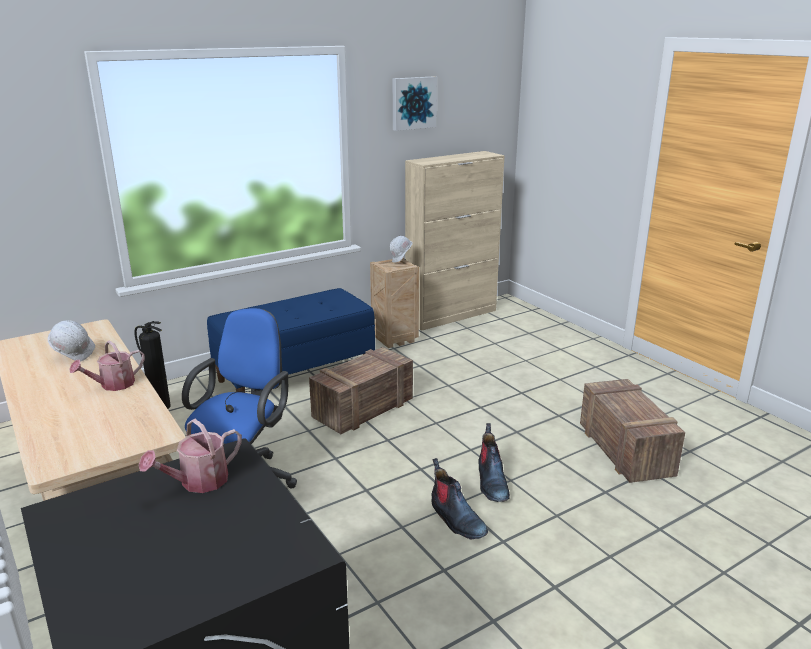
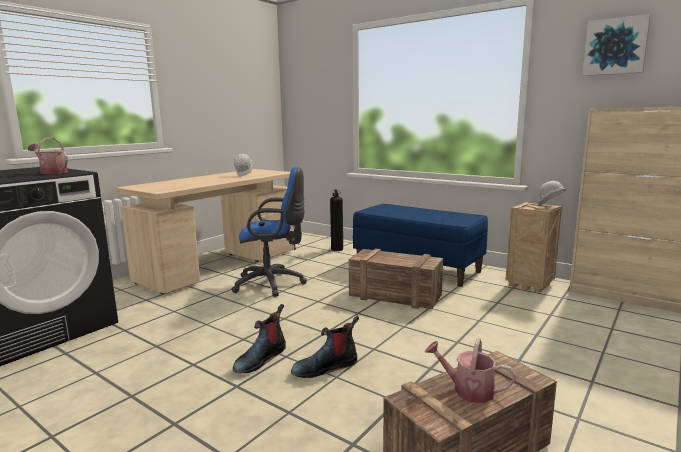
camera: 70 degrees right, 10 degrees down
(113, 385) = (214, 181): watering can -> watering can (467, 390)

